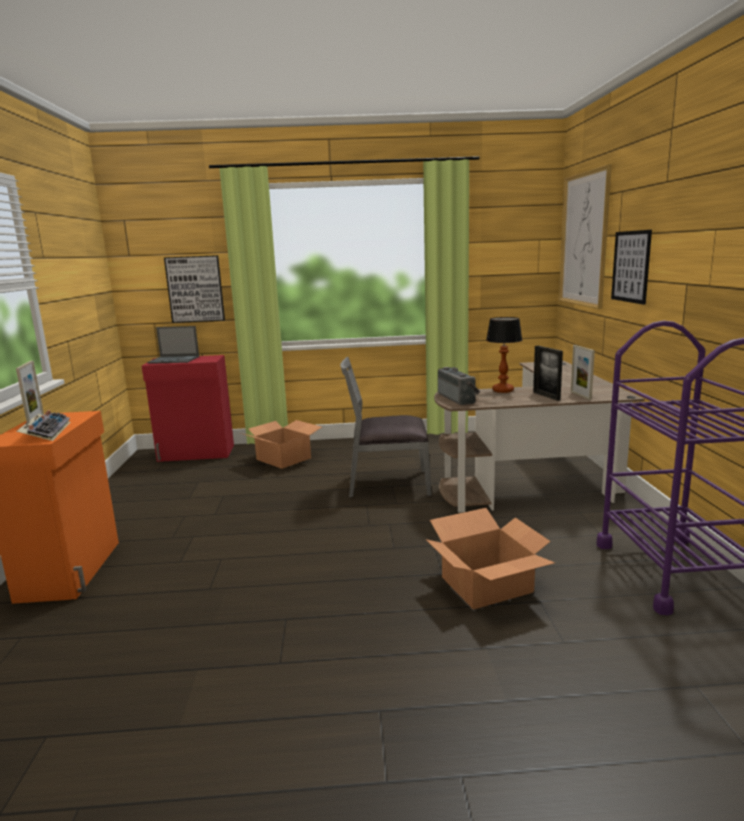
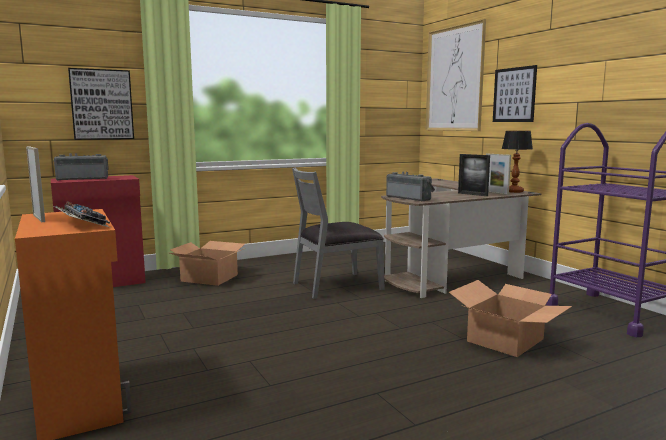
camera: 25 degrees left, 5 degrees down
(174, 360) = (83, 179): laptop -> radio
(503, 390) = (433, 193): table lamp -> table lamp (514, 191)

